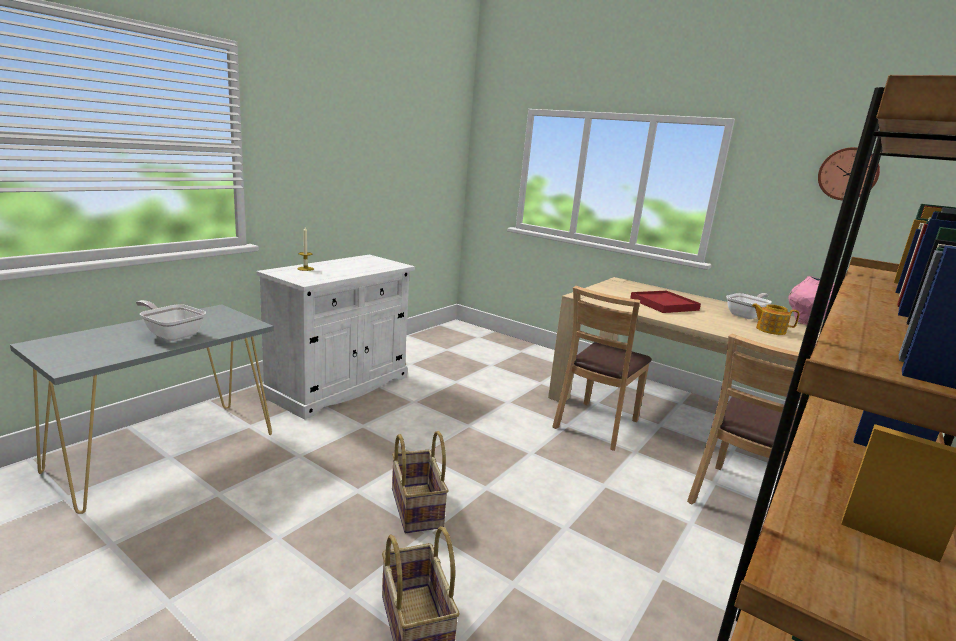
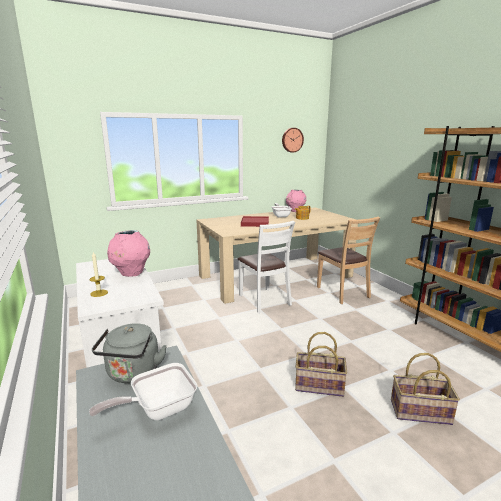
camera: 60 degrees left, 0 degrees up
(220, 319) = (132, 373): none -> grey kettle
(359, 270) = (131, 273): none -> pink vase
(596, 425) = (264, 300): brown chair -> white chair

